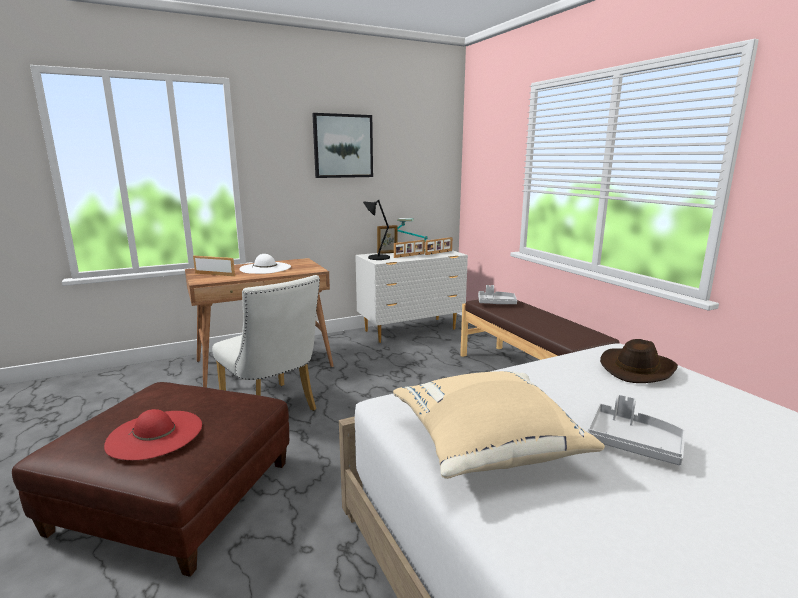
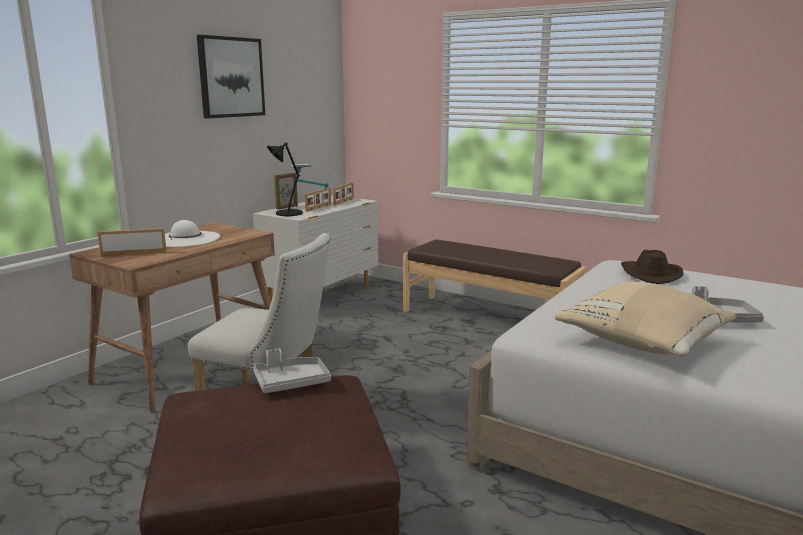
camera: 30 degrees left, 0 degrees up
(155, 434) = (287, 432): red hat -> none
(496, 303) = (440, 247): grey tray -> grey tray (291, 383)

